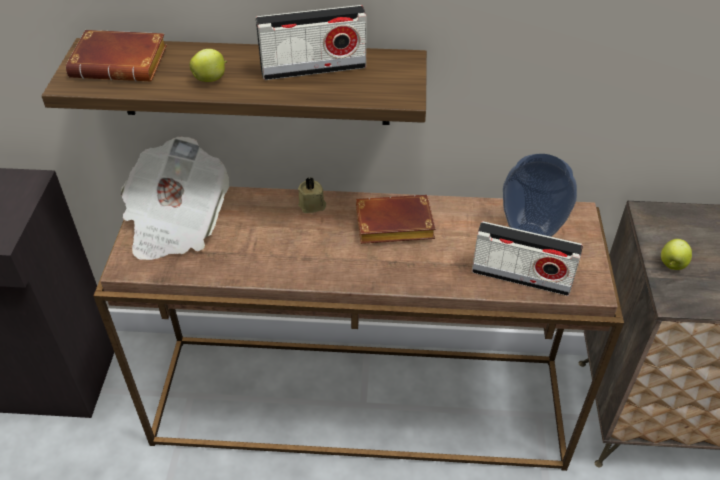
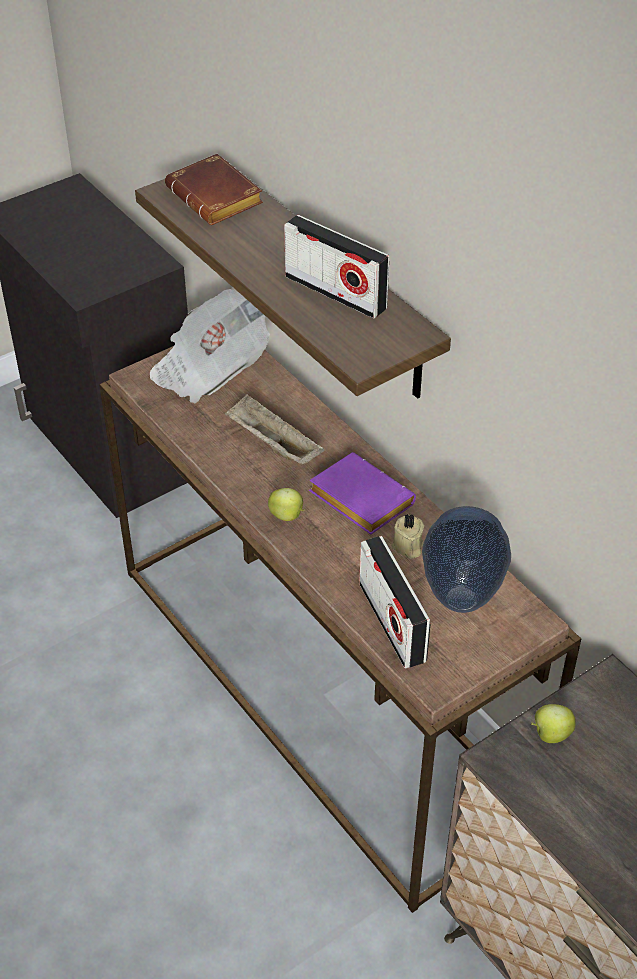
camera: 50 degrees right, 0 degrees up
(211, 79) = (252, 251): apple -> apple (287, 516)
(291, 236) = (272, 444): none -> beige tray
(312, 205) = (324, 434): beige candle -> beige candle (407, 546)
(392, 226) = (357, 499): brown book -> purple book

